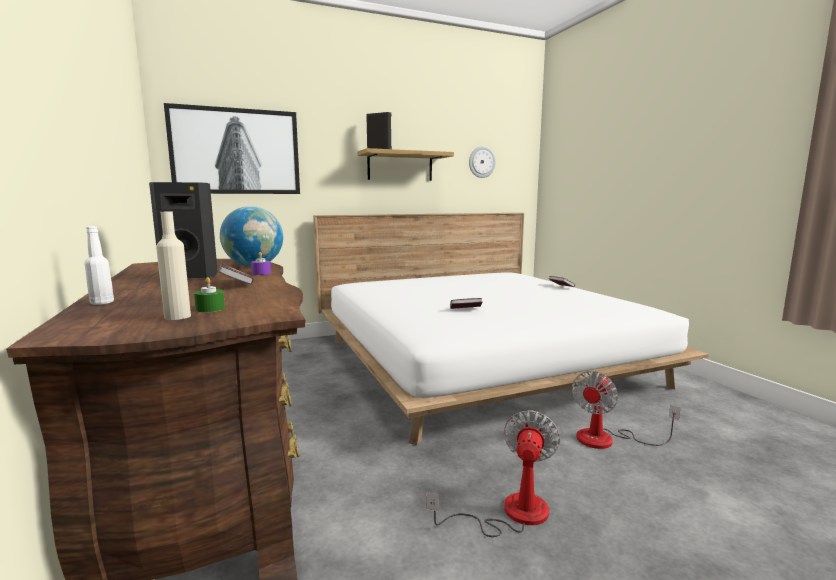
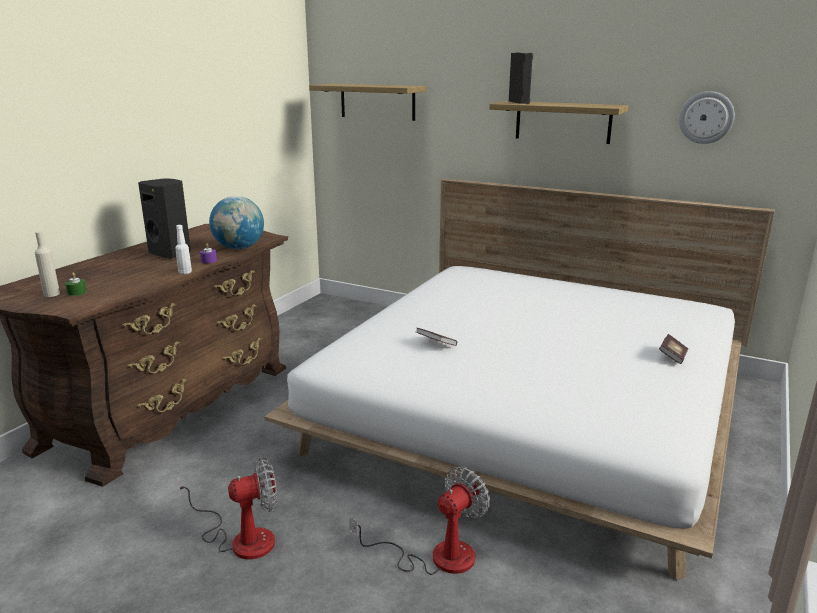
camera: 50 degrees right, 10 degrees up
(102, 303) = (72, 269): white bottle -> white bottle (185, 272)
(236, 151) = (377, 101): picture -> shelf
(236, 284) = (156, 271): book -> none
(607, 439) = (436, 556): fan -> fan turned 135 degrees clockwise

